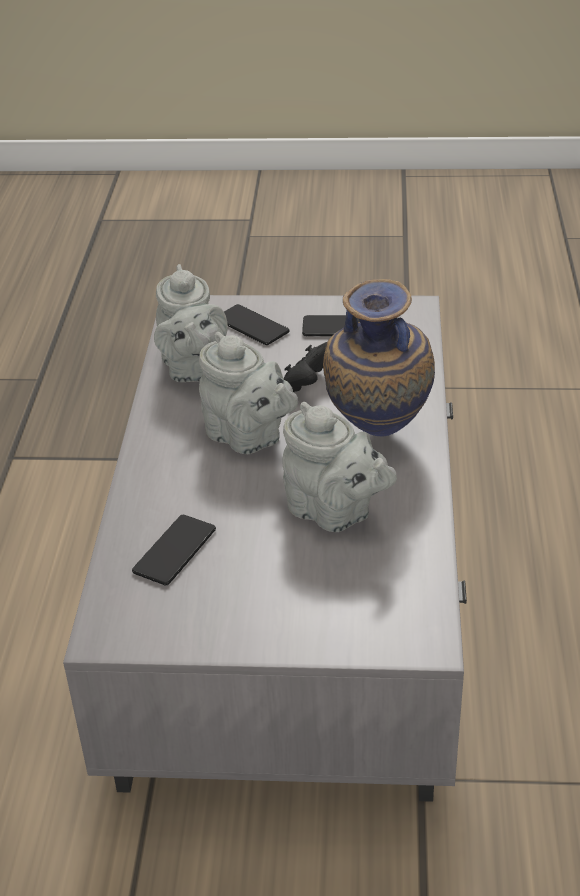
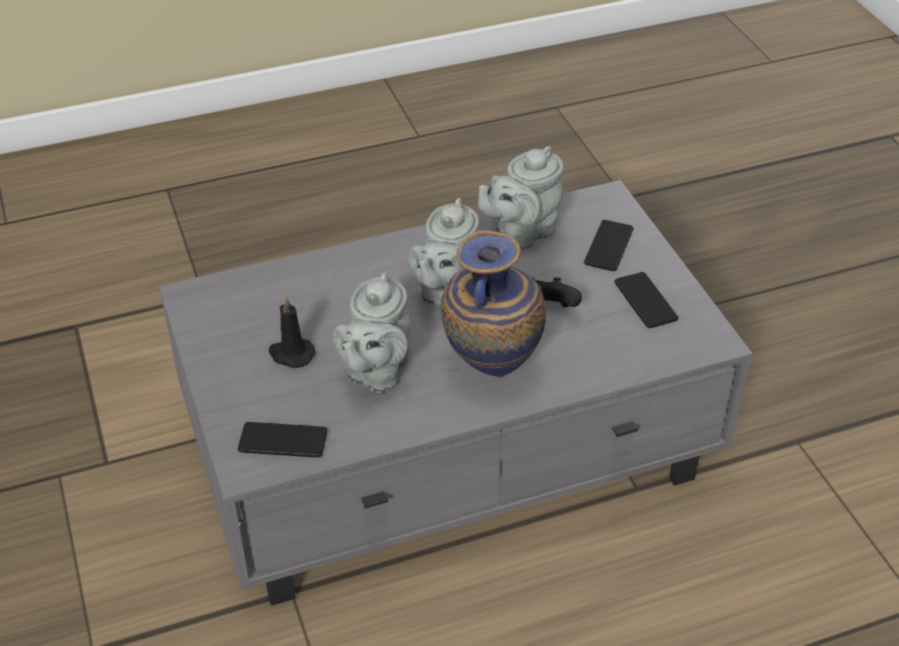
camera: 65 degrees right, 5 degrees up
(175, 551) = (290, 299): phone -> phone (283, 441)
(266, 569) = (291, 354): none -> black candle

